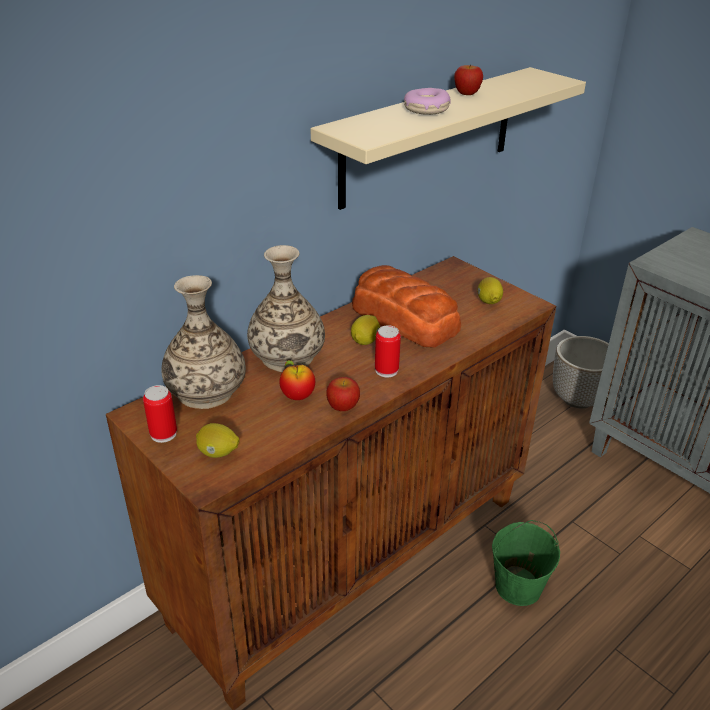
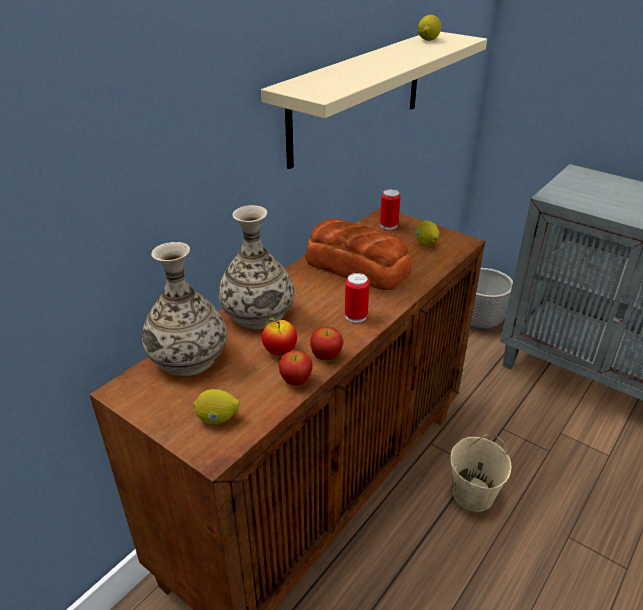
camera: 10 degrees left, 0 degrees up
(163, 434) = (156, 406): can -> can (388, 225)
(365, 341) = (327, 290): lemon -> lemon (428, 40)
(426, 110) = (362, 67): donut -> none
(467, 93) = (391, 53): apple -> apple (296, 380)
(517, 586) = (472, 494): green bucket -> beige bucket

